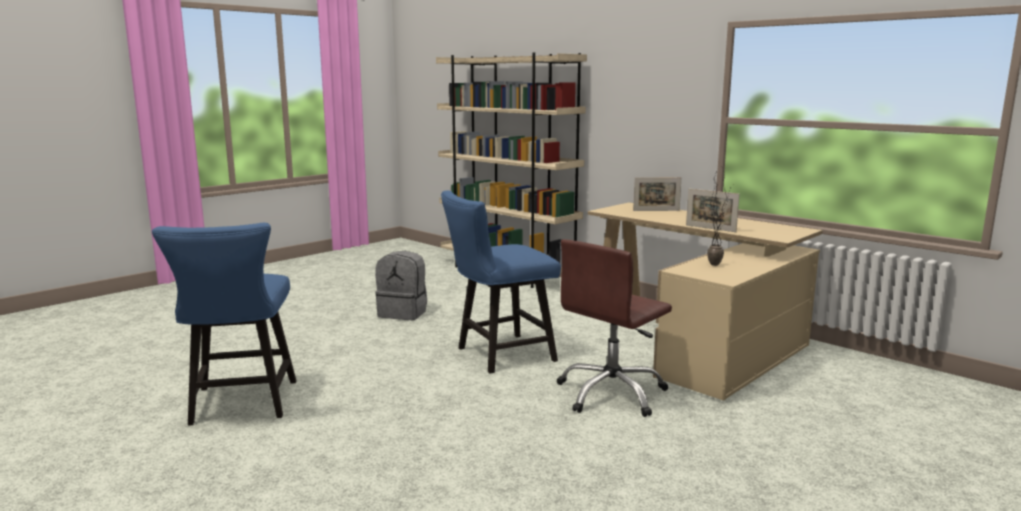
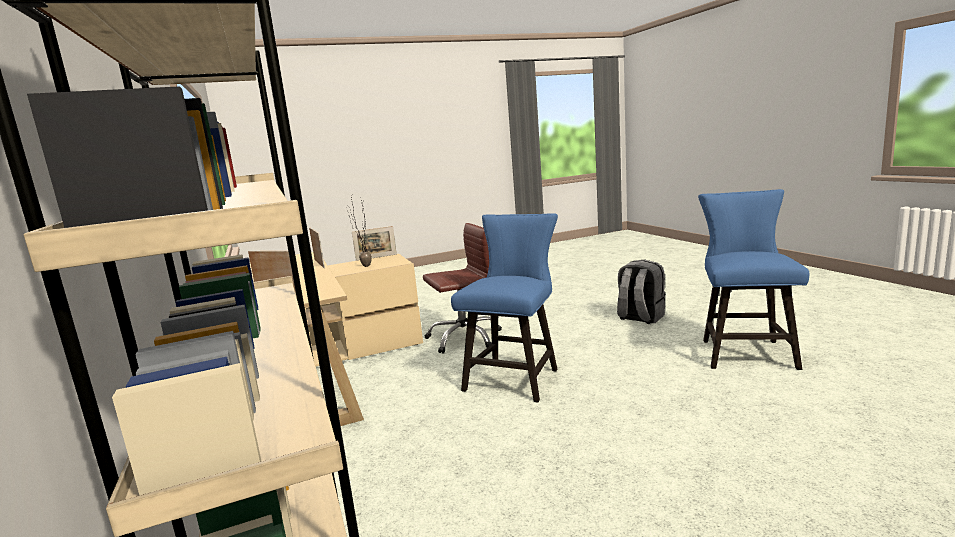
camera: 155 degrees left, 0 degrees up
(403, 313) = (602, 472): grey backpack -> grey backpack (640, 318)
(499, 355) = (515, 377): blue chair -> blue chair turned 60 degrees counterclockwise
(746, 278) = (376, 257): none -> picture frame

